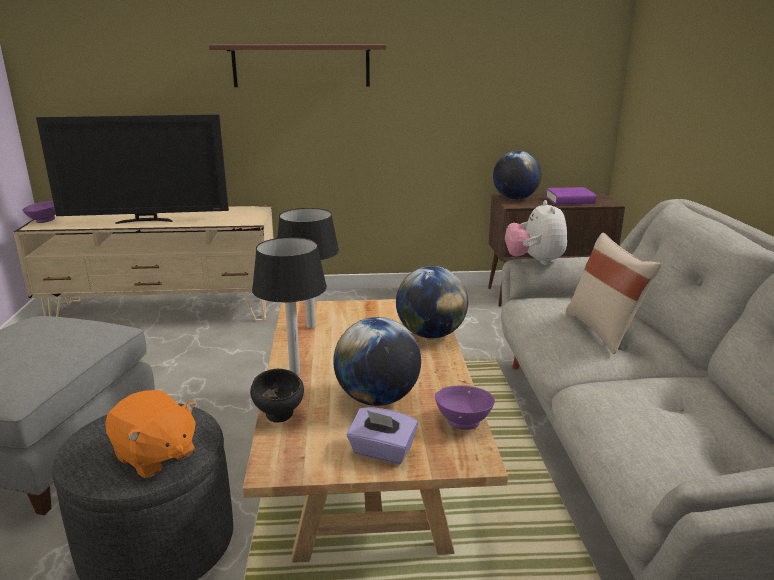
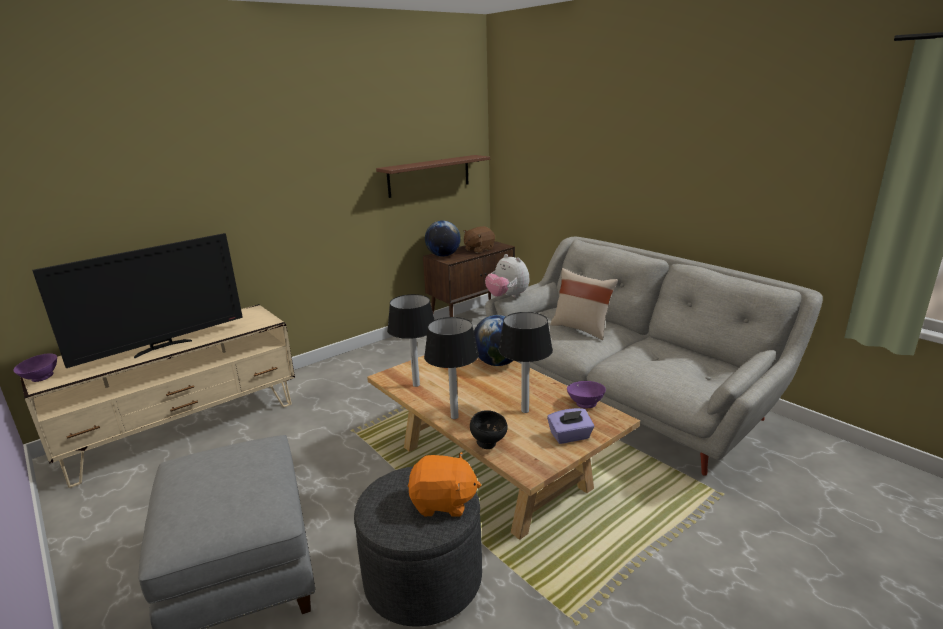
camera: 35 degrees left, 0 degrees up
(301, 65) = (268, 178): brown shelf -> brown shelf (429, 176)
(377, 399) = (525, 411): globe -> table lamp
(569, 200) = (478, 249): purple book -> brown plush toy

